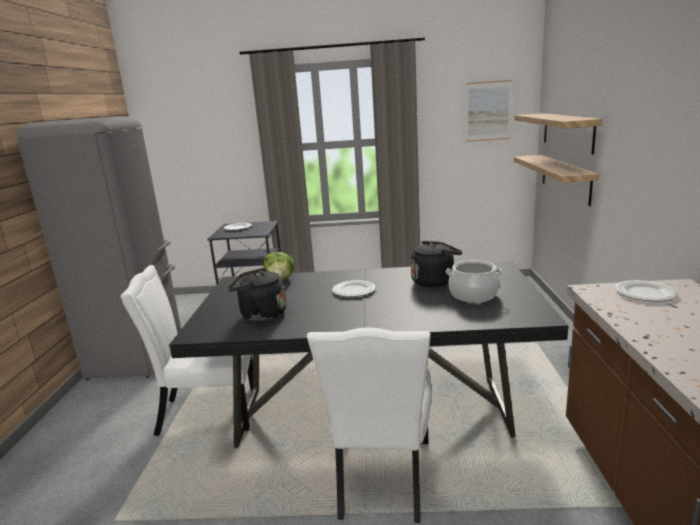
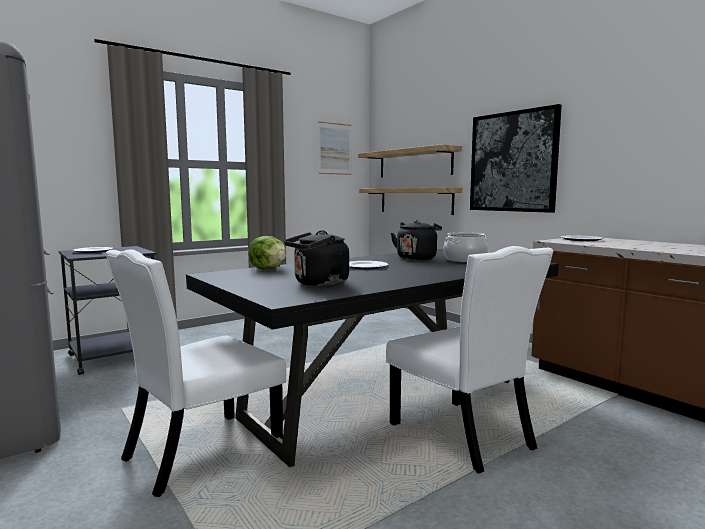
camera: 40 degrees left, 10 degrees down
(642, 152) = (512, 162): none -> picture

